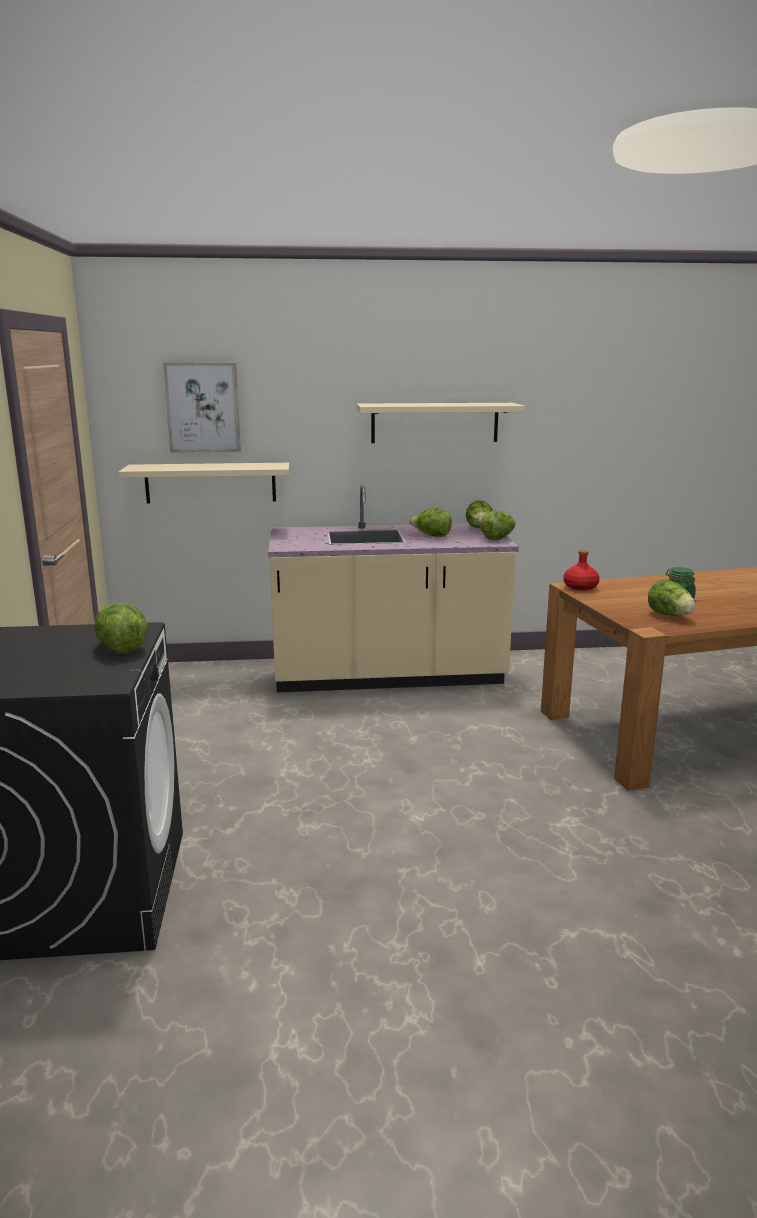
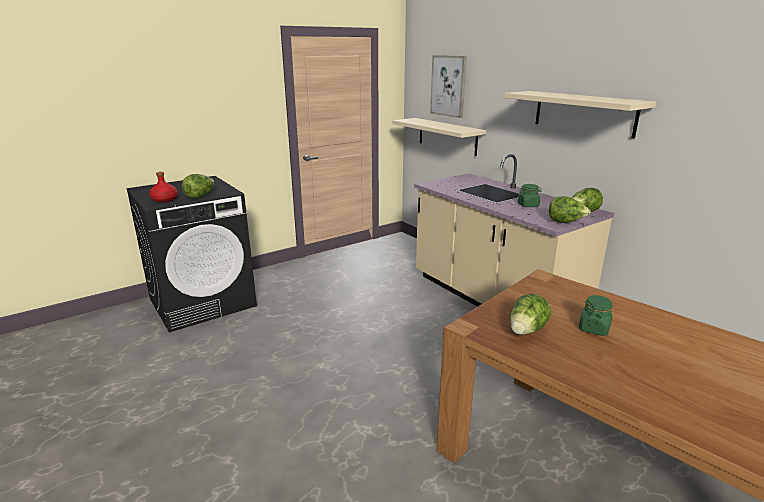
camera: 60 degrees right, 5 degrees up
(431, 536) = (528, 205): lettuce -> green jar
(581, 587) = (547, 281): red bottle -> red bottle (164, 200)

